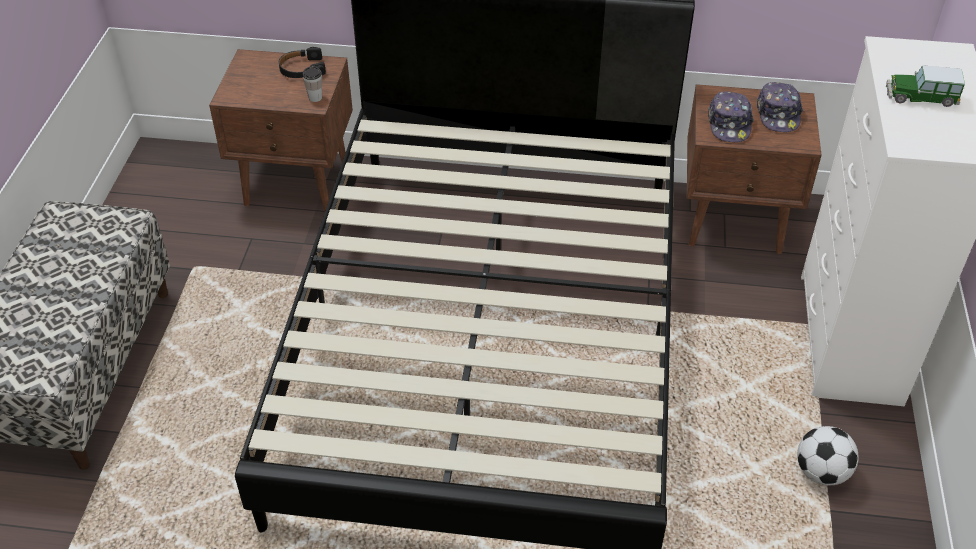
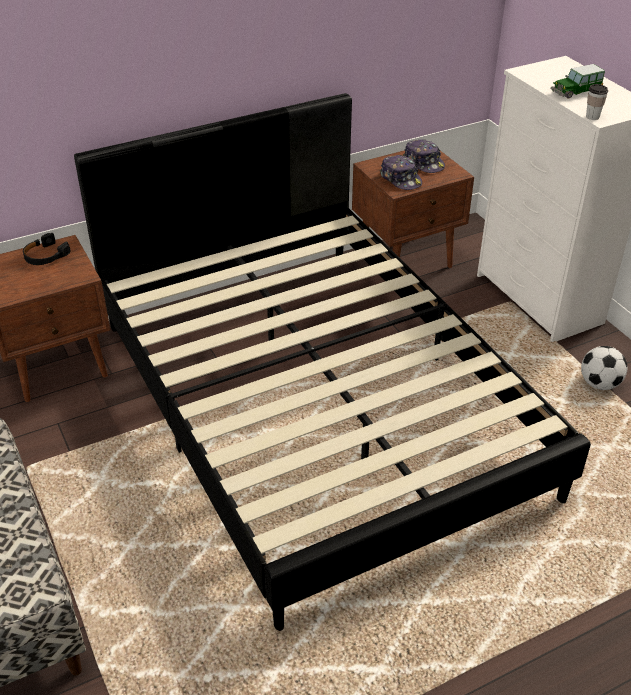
camera: 35 degrees left, 5 degrees down
(315, 97) = (79, 271): cup -> cup (592, 117)

